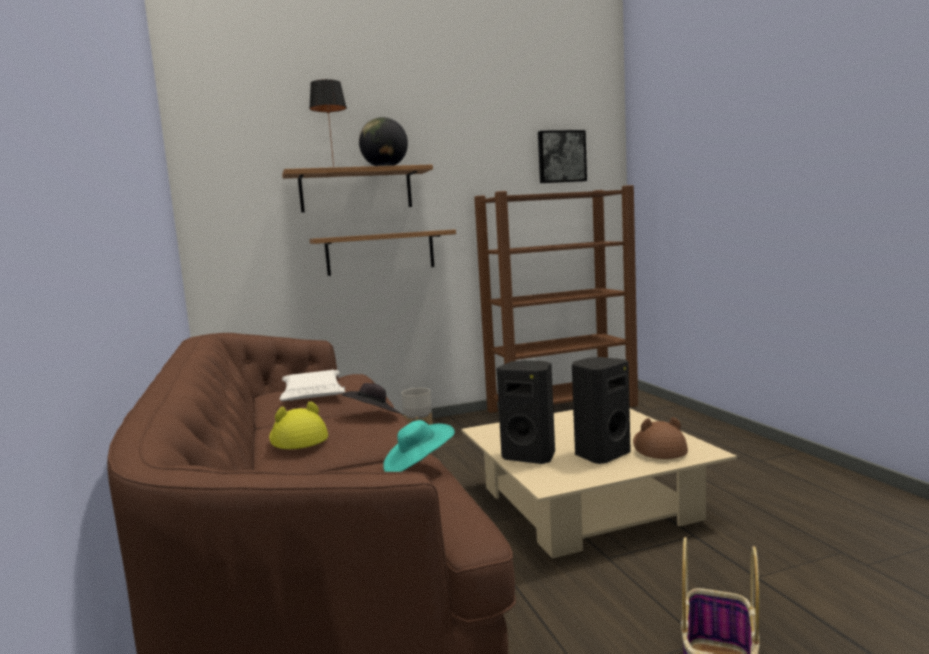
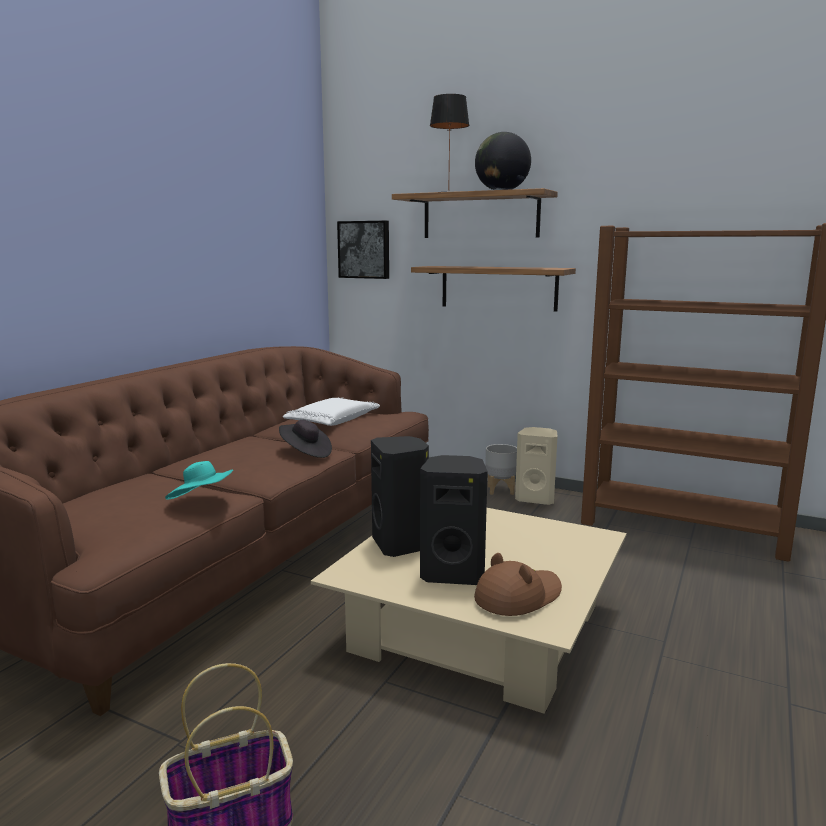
camera: 45 degrees right, 5 degrees up
(297, 439) = (219, 451): yellow hat -> none
(453, 425) = (536, 499): none -> beige speaker
(561, 157) = (770, 172): picture -> picture (364, 249)

